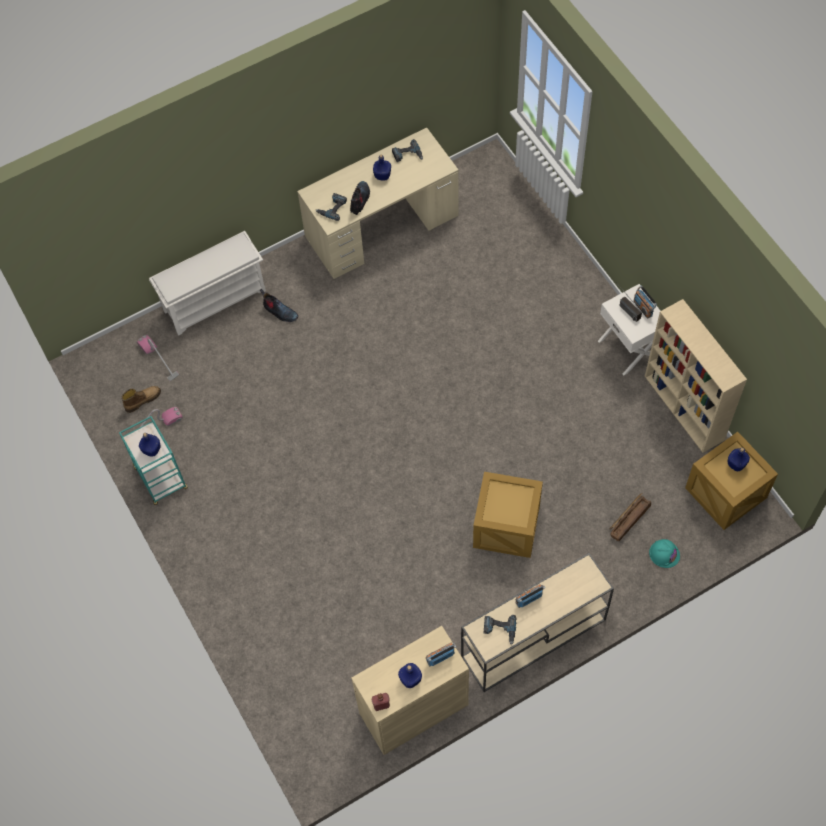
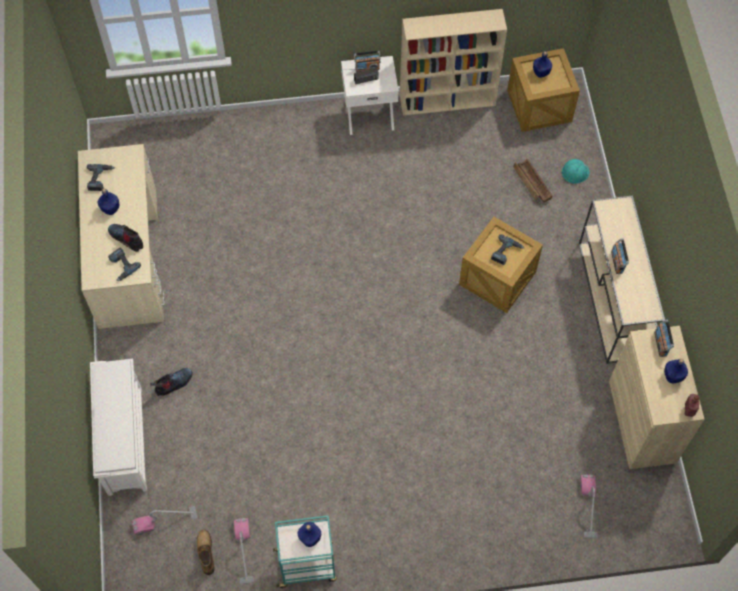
camera: 70 degrees left, 0 degrees up
(306, 689) = (588, 507): none -> vacuum cleaner
(499, 630) = (637, 296): power drill -> power drill (506, 252)

